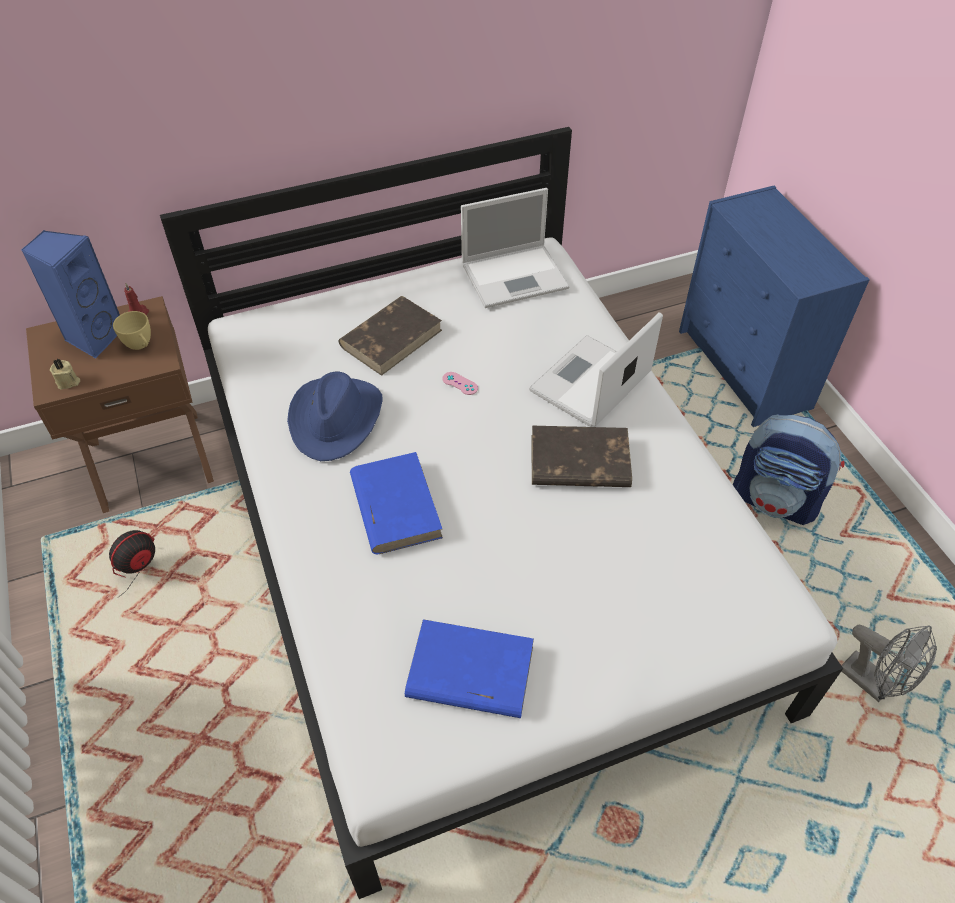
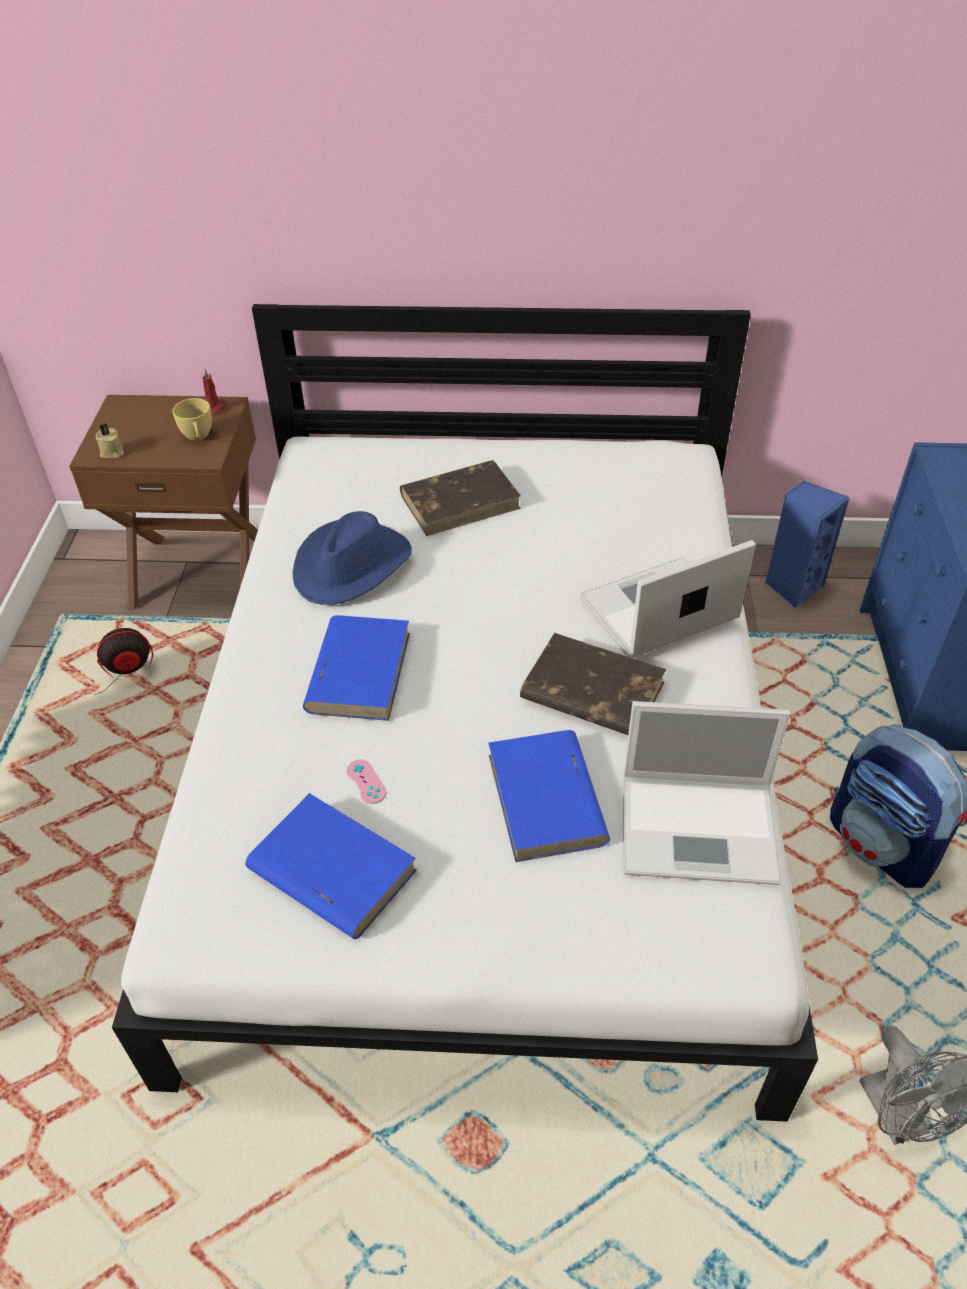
camera: 25 degrees right, 5 degrees down
(94, 337) = (161, 418): blue speaker -> blue speaker (792, 587)
(460, 383) = (505, 568): pink game controller -> pink game controller (366, 781)
(516, 275) = (639, 473): laptop -> laptop (701, 828)
(594, 557) = (547, 800): none -> blue book

